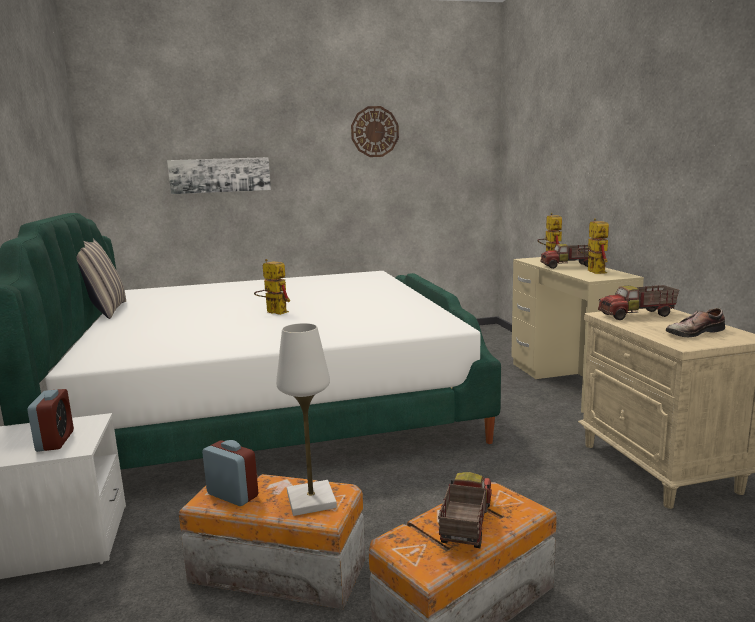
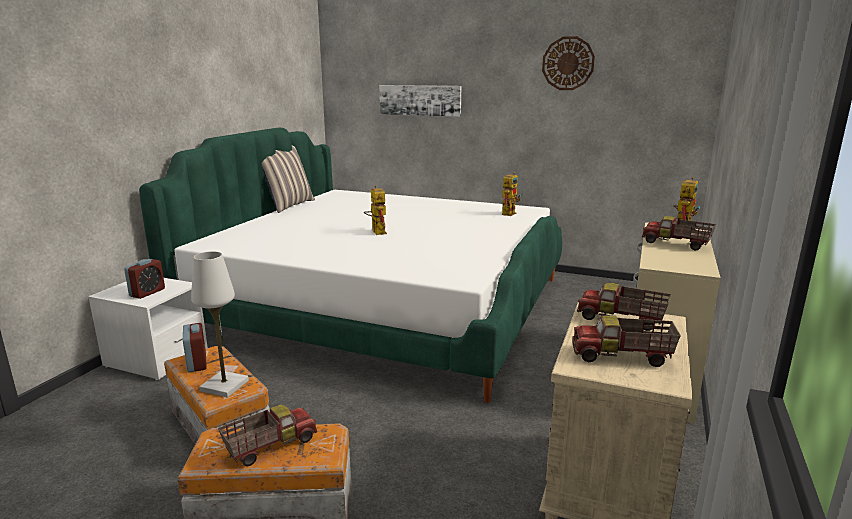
camera: 35 degrees right, 5 degrees up
(592, 271) = (683, 256): toy robot -> toy robot (509, 213)
(692, 332) = (622, 357): shoe -> toy truck

